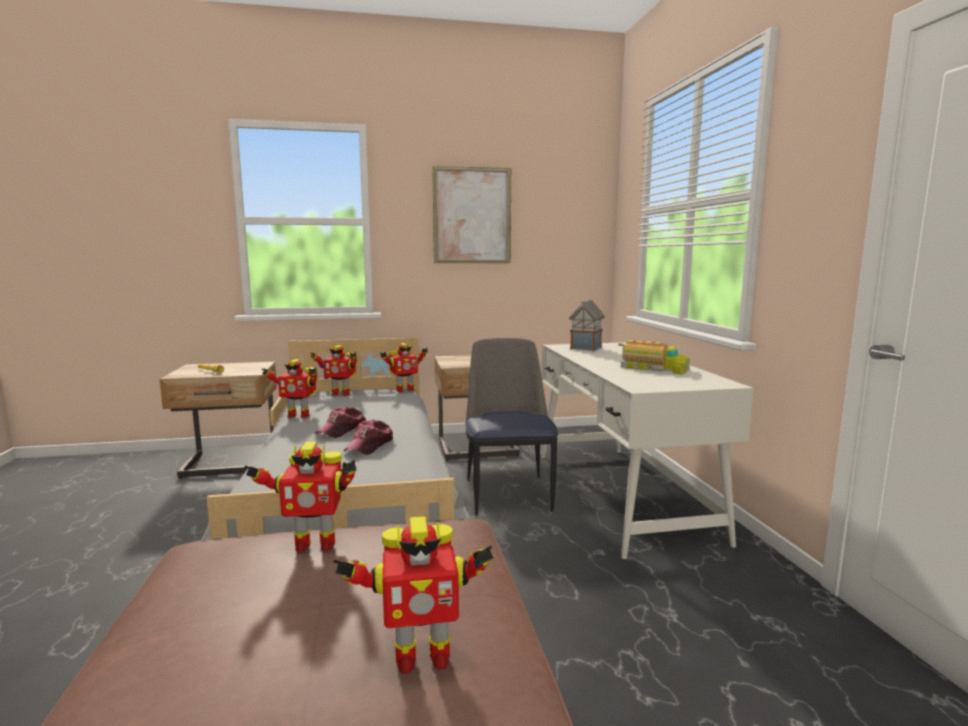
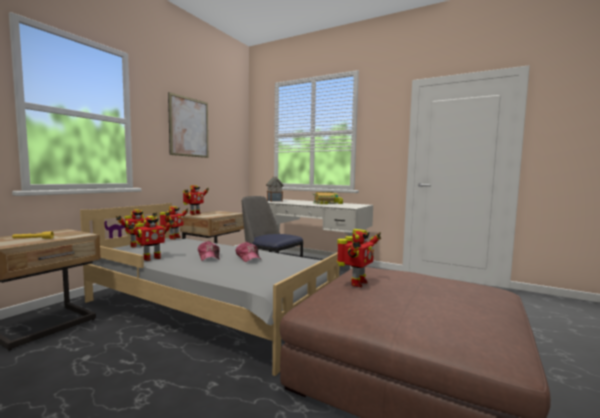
camera: 50 degrees left, 5 degrees down
(420, 656) = (464, 287): toy robot -> toy robot (194, 214)

